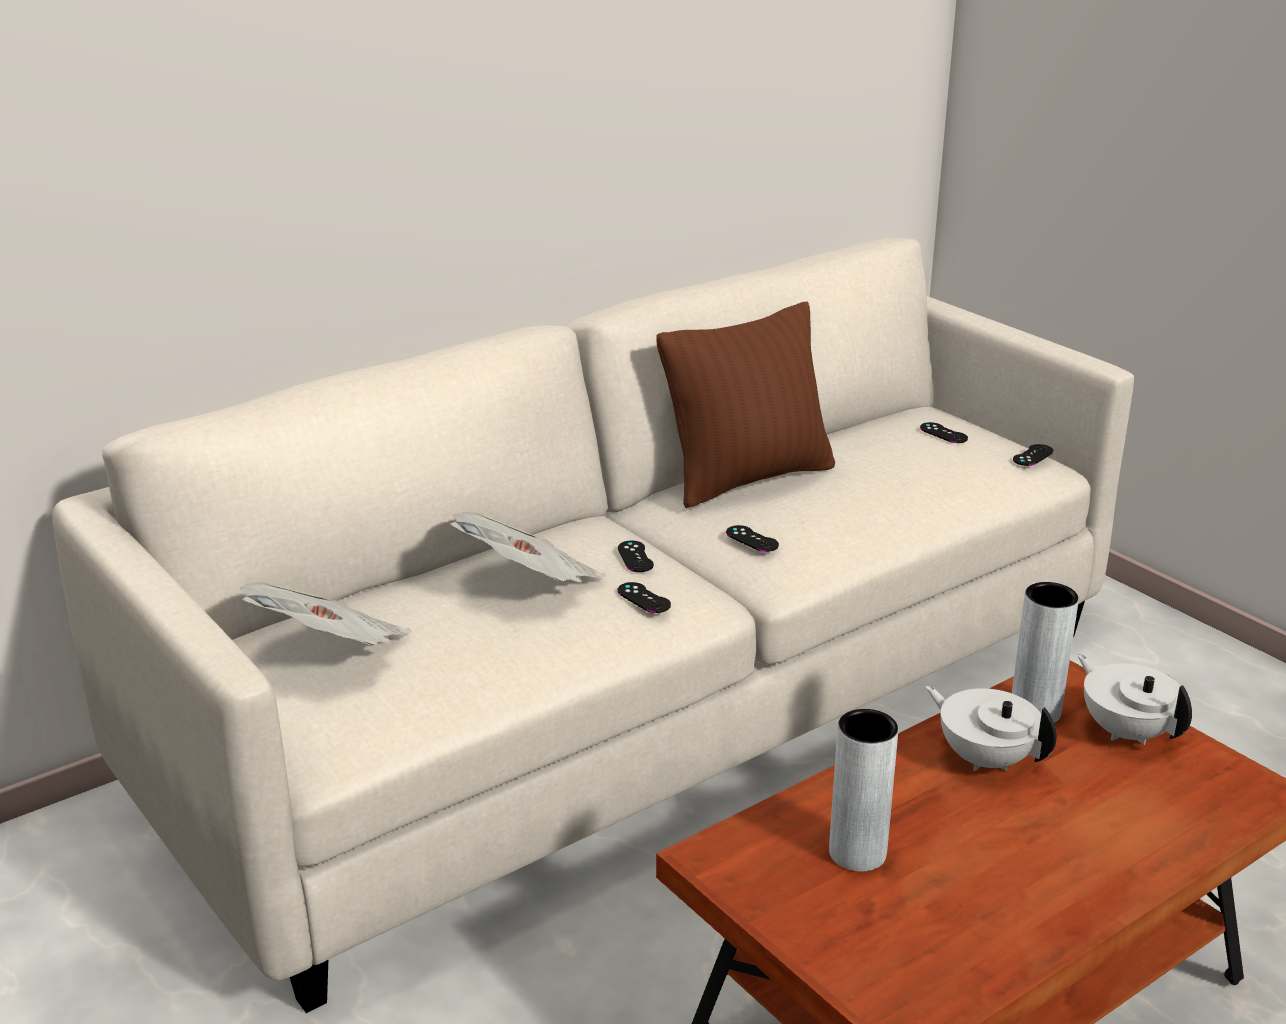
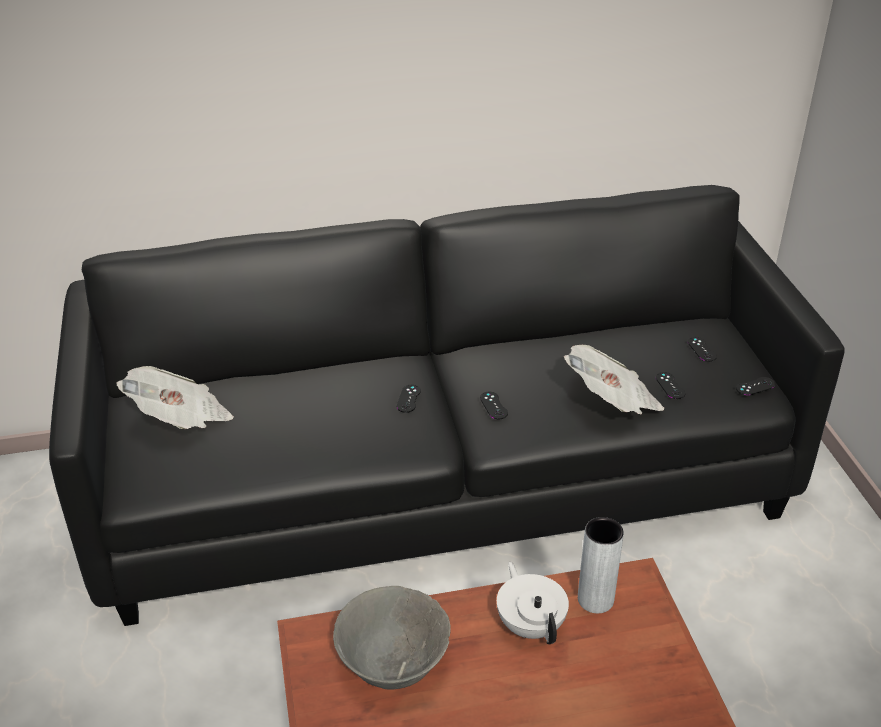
camera: 25 degrees right, 10 degrees up
(530, 584) = (327, 402): newspaper -> newspaper (612, 402)
(642, 707) = (441, 482): white sofa -> black sofa
(644, 598) = (387, 434): black game controller -> black game controller (670, 385)
(747, 478) = (531, 353): brown pillow -> none
(857, 853) = (392, 666): grey vase -> grey bowl
(1126, 731) = (646, 637): white teapot -> none

